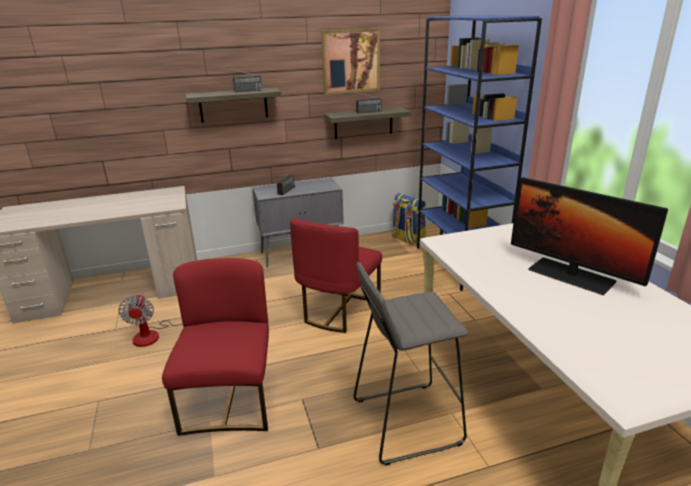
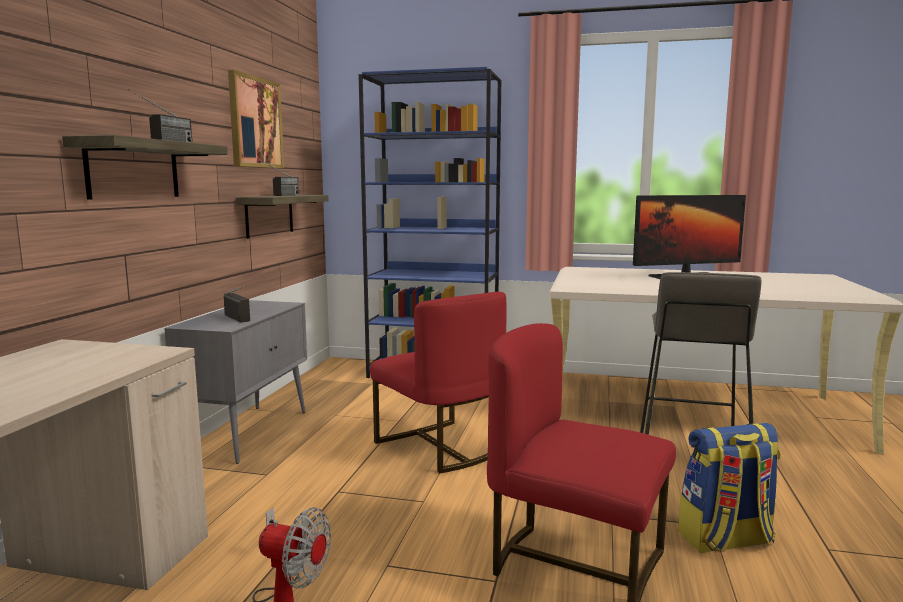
camera: 60 degrees left, 15 degrees down
(407, 239) = (338, 376): backpack -> backpack (725, 540)

